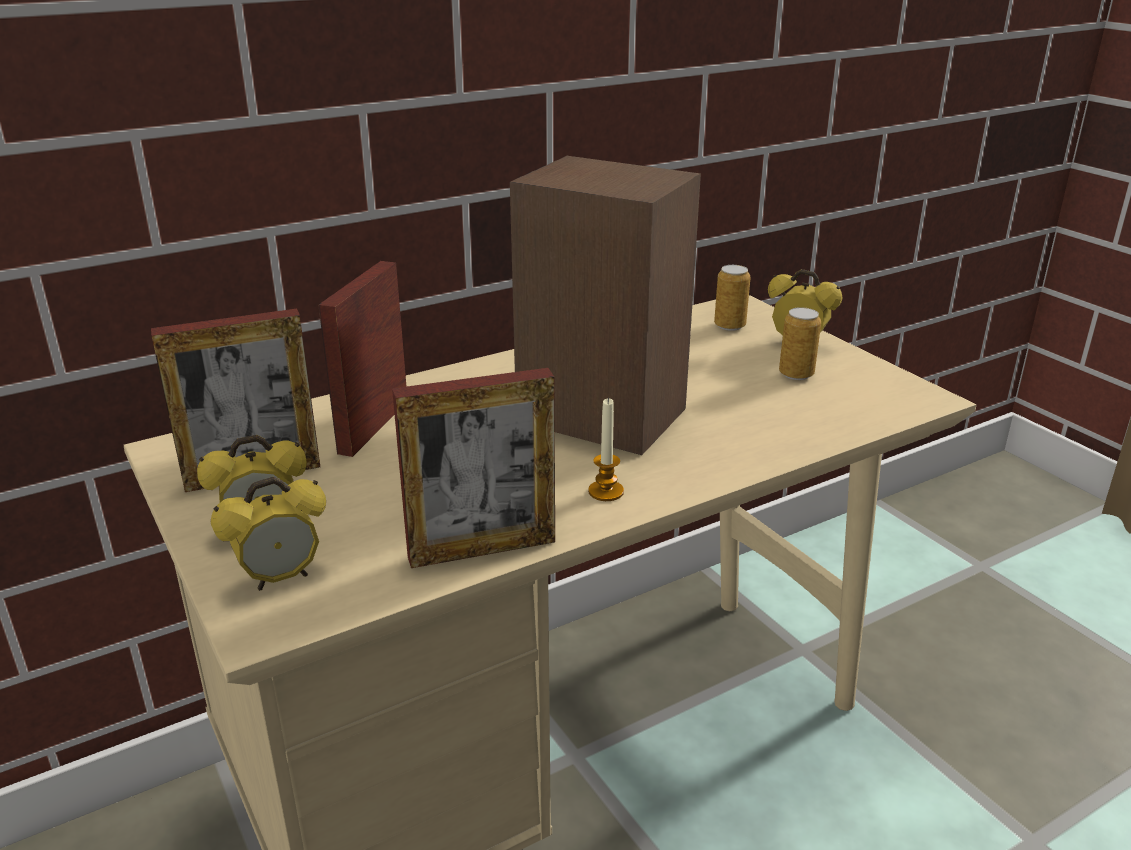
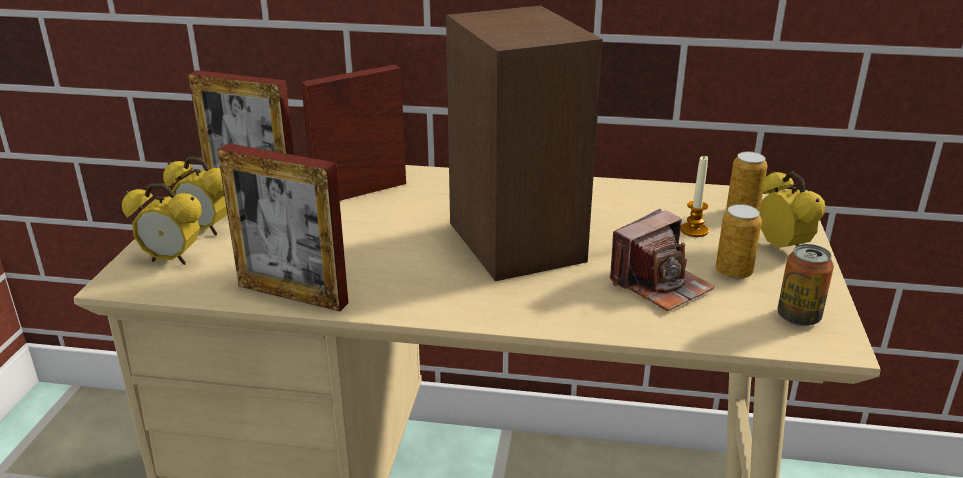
camera: 40 degrees right, 0 degrees up
(606, 491) = (427, 294): candle -> candle (694, 230)
(765, 404) = (660, 285): none -> camera
(884, 390) = (798, 317): none -> can

